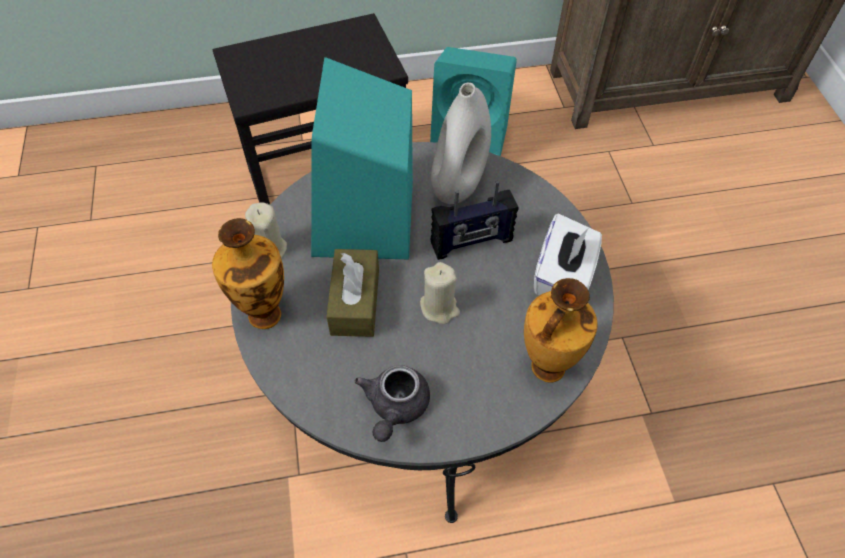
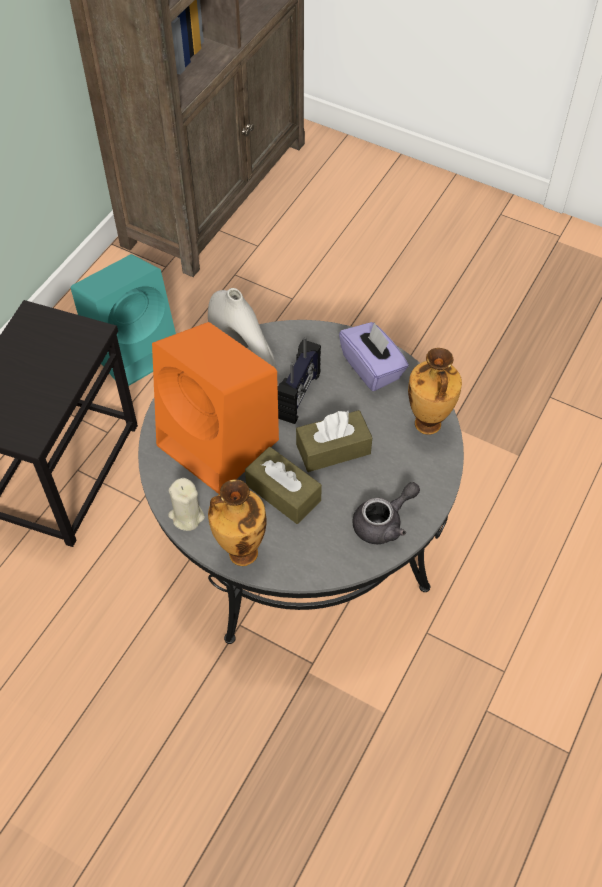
camera: 50 degrees left, 0 degrees up
(365, 222) = (221, 444): turquoise speaker -> orange speaker
(395, 407) = (384, 522): grey teapot -> grey teapot turned 90 degrees counterclockwise
(439, 307) = (333, 449): beige candle -> brown tissue box
(563, 276) = (372, 368): white tissue box -> purple tissue box

